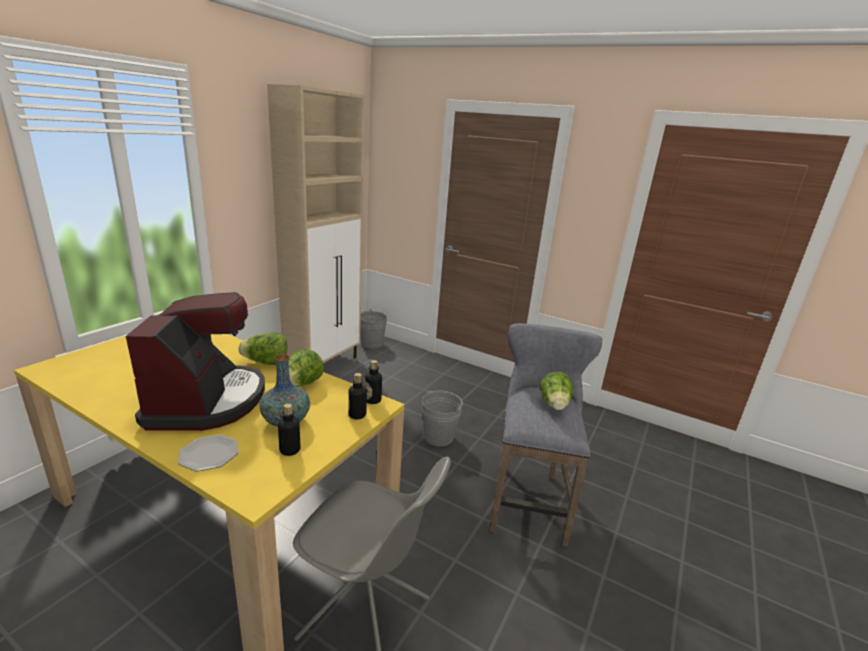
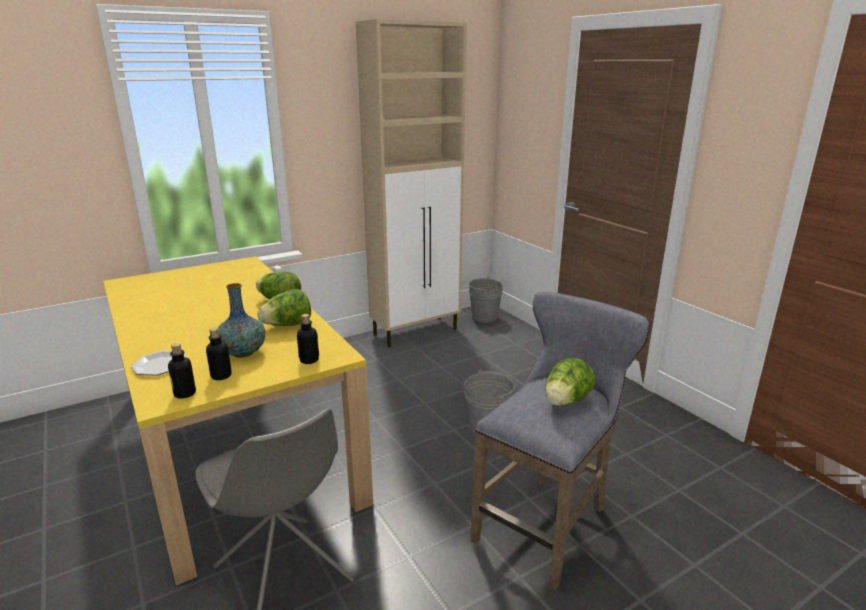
camera: 30 degrees right, 0 degrees up
(207, 401) = (202, 325): coffee machine -> none
(372, 400) = (338, 350): bottle -> bottle (185, 393)

